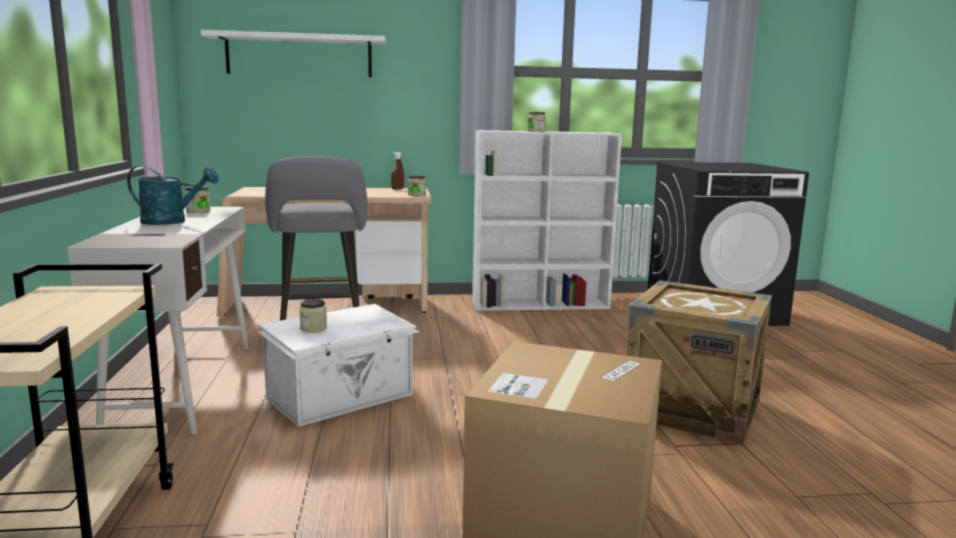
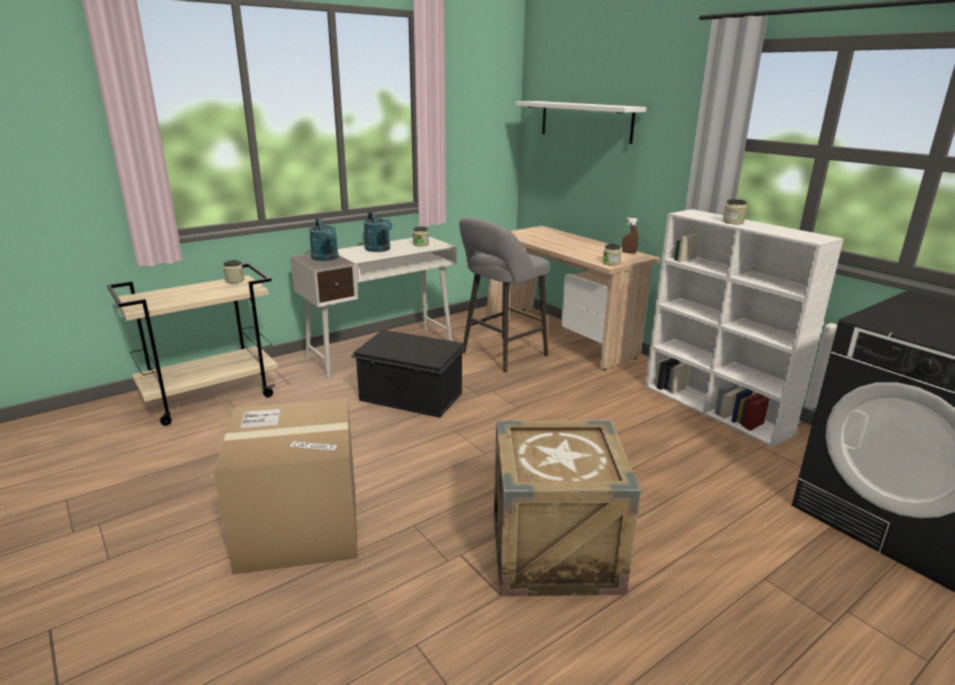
camera: 60 degrees right, 10 degrees up
(141, 238) = (326, 258): none -> turquoise watering can
(313, 328) = (391, 344): jar -> jar (235, 280)
(342, 397) = (411, 397): white storage box -> black storage box

